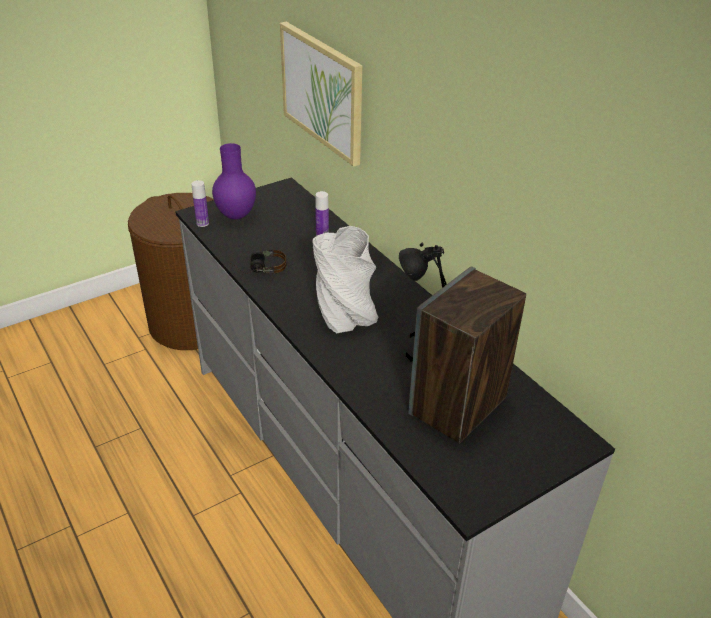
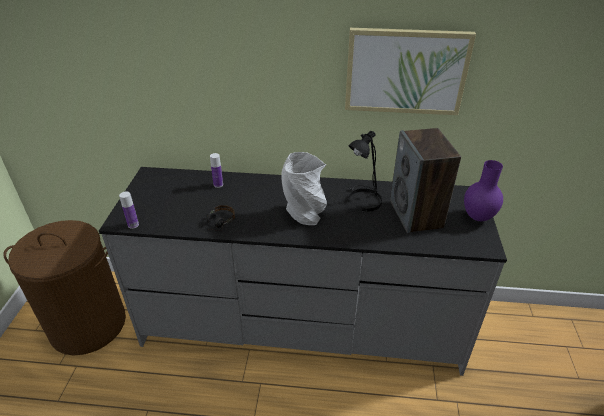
camera: 50 degrees left, 0 degrees up
(236, 216) = (148, 207): purple vase -> purple vase (478, 218)
(322, 91) = (166, 87): picture -> picture (405, 71)

